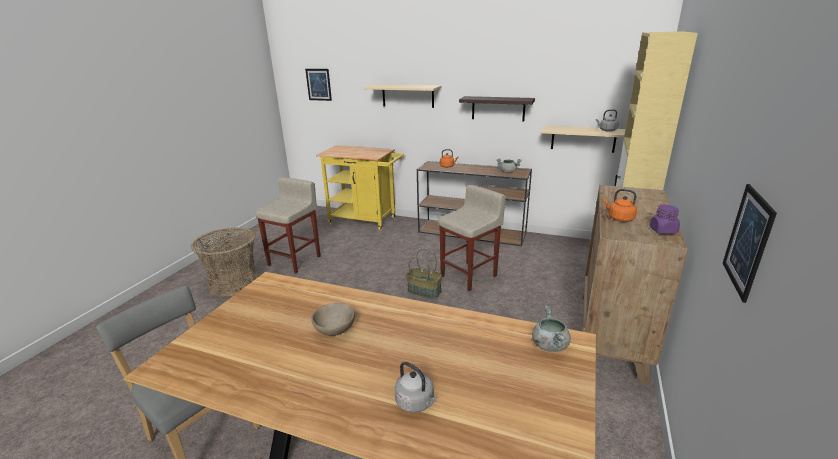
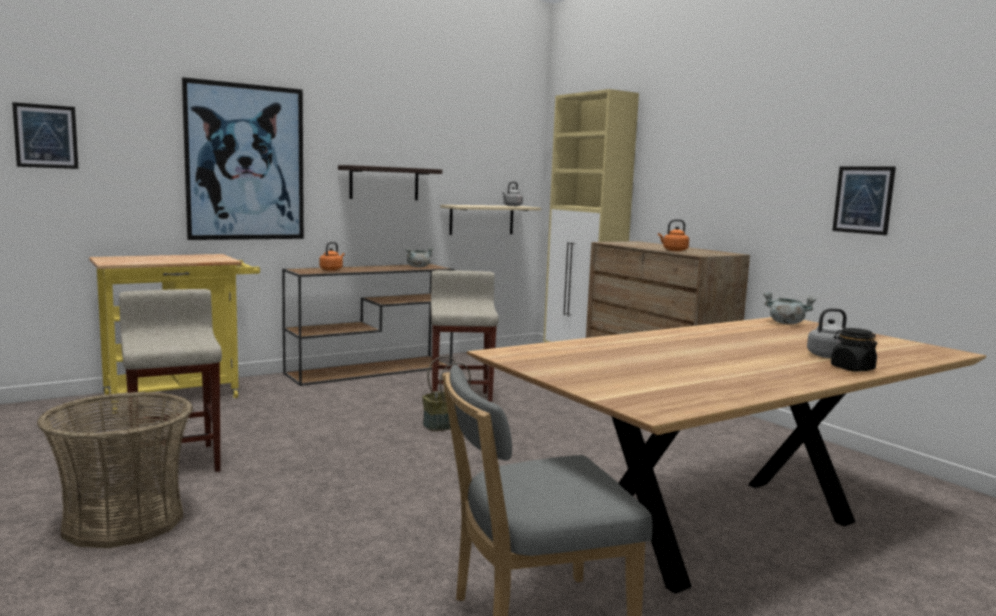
camera: 55 degrees left, 15 degrees down
(335, 330) = (675, 353): beige bowl -> none
(372, 427) = (852, 368): none -> black jar
(407, 95) = (245, 162): beige shelf -> picture
(663, 230) = (713, 251): purple jar -> none

